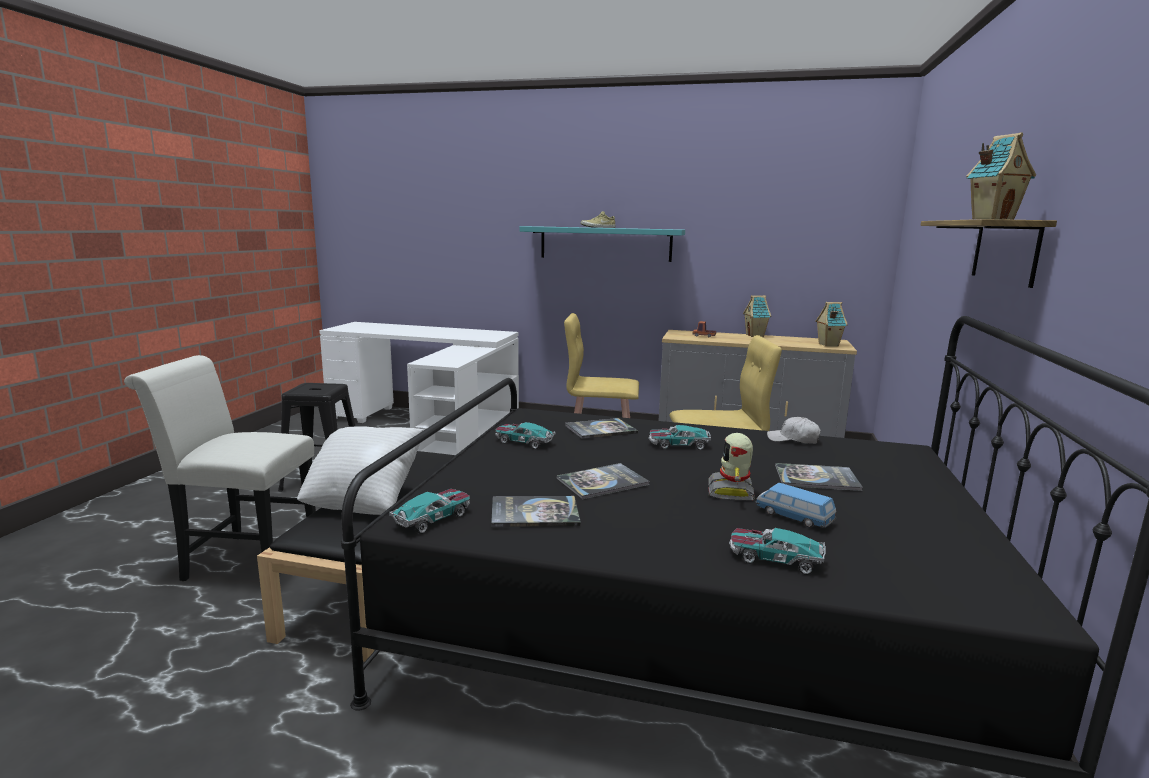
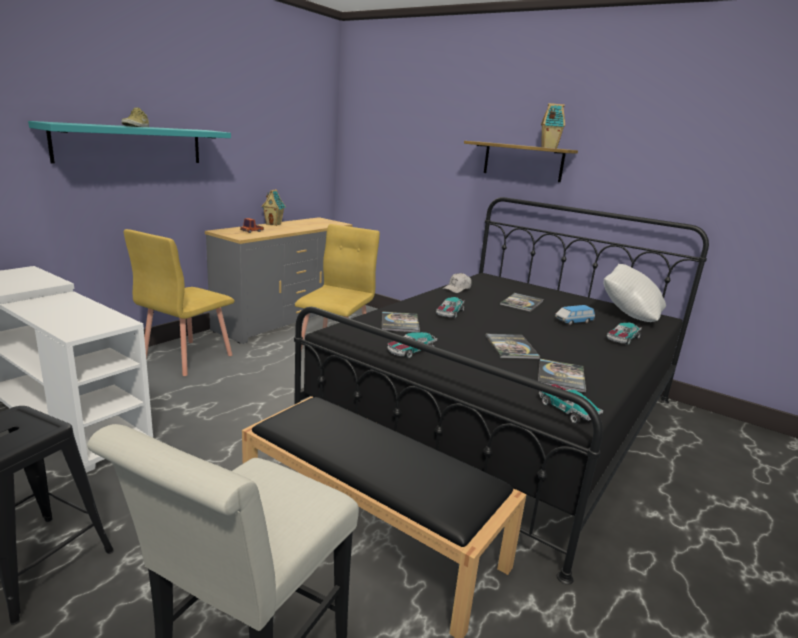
camera: 70 degrees left, 5 degrees up
(365, 500) = (396, 467): white pillow -> white pillow (629, 315)
(732, 491) = (536, 323): toy robot -> none
(827, 345) = (329, 223): toy house -> none

